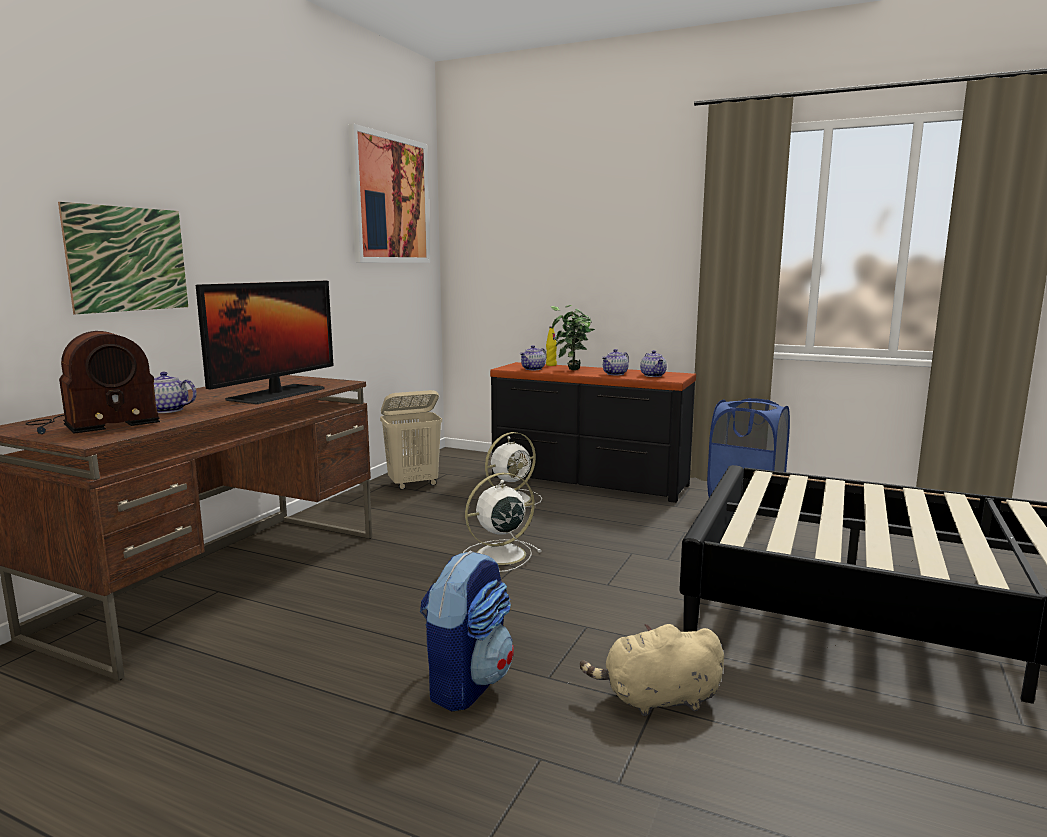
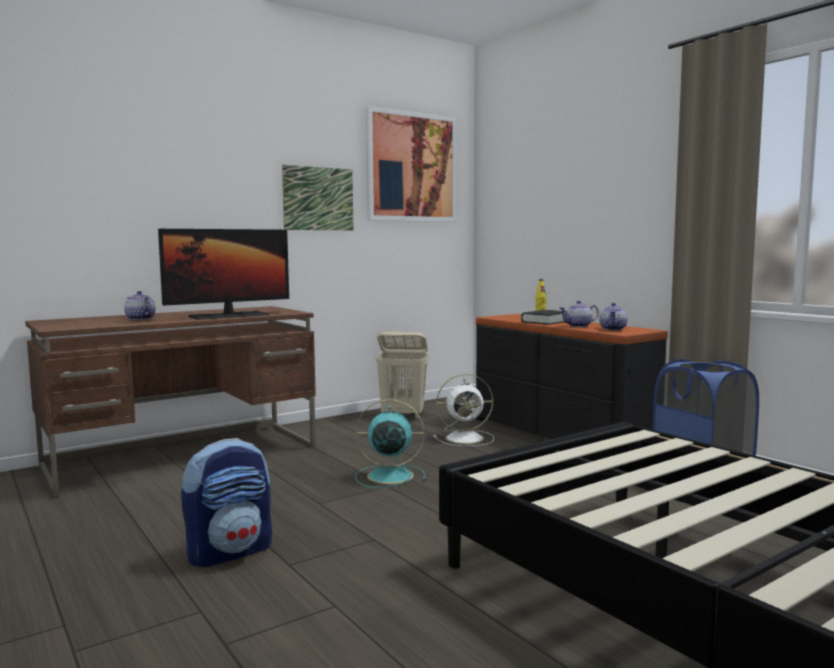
camera: 30 degrees right, 5 degrees down
(93, 424) = (82, 322): radio -> none
(128, 259) = (149, 214): picture -> picture (318, 198)
(498, 555) = (388, 476): white fan -> turquoise fan
(533, 369) = (513, 318): teapot -> none
(572, 370) = (545, 321): potted plant -> black book
(657, 700) = (343, 603): beige plush toy -> none

